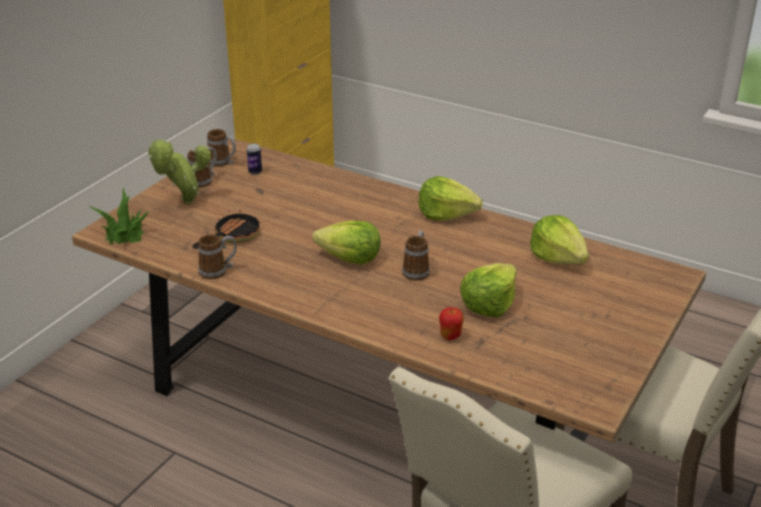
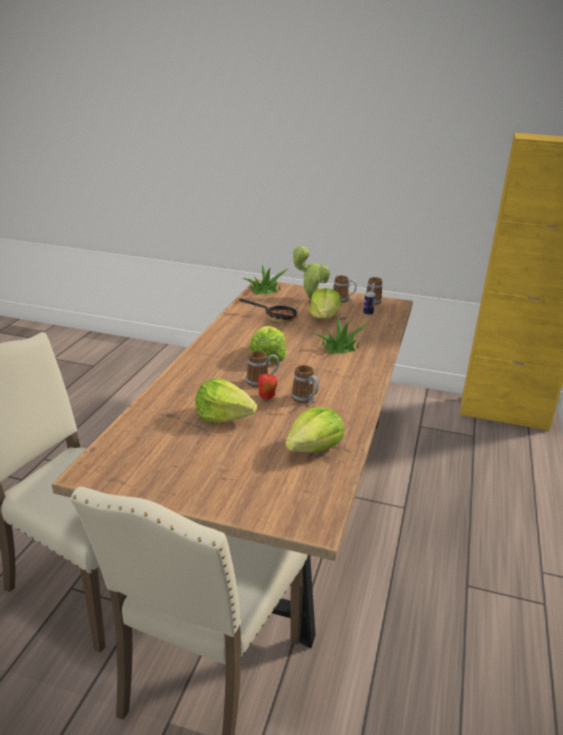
camera: 75 degrees right, 5 degrees down
(218, 271) = (232, 318): mug -> mug (305, 400)
(342, 206) = (340, 347): none -> potted plant
(446, 214) = (357, 389): lettuce -> lettuce (324, 317)
(450, 336) = (175, 402): apple -> apple (266, 397)

